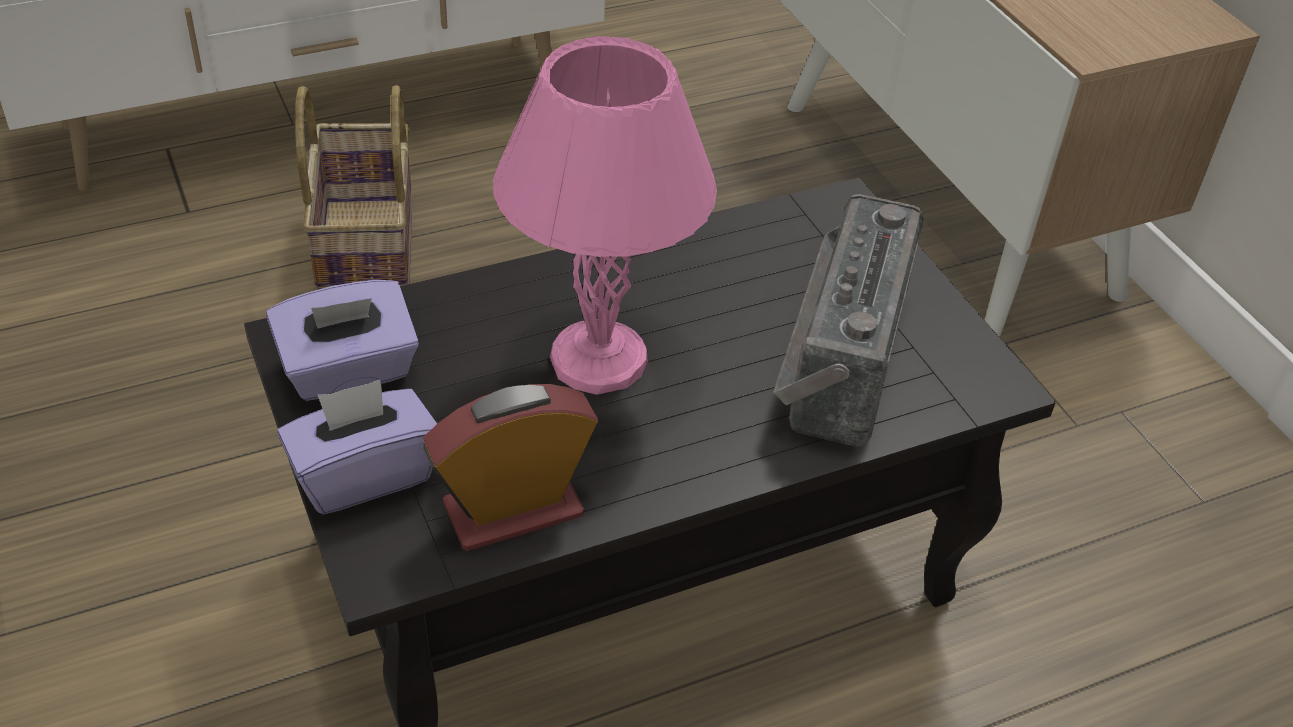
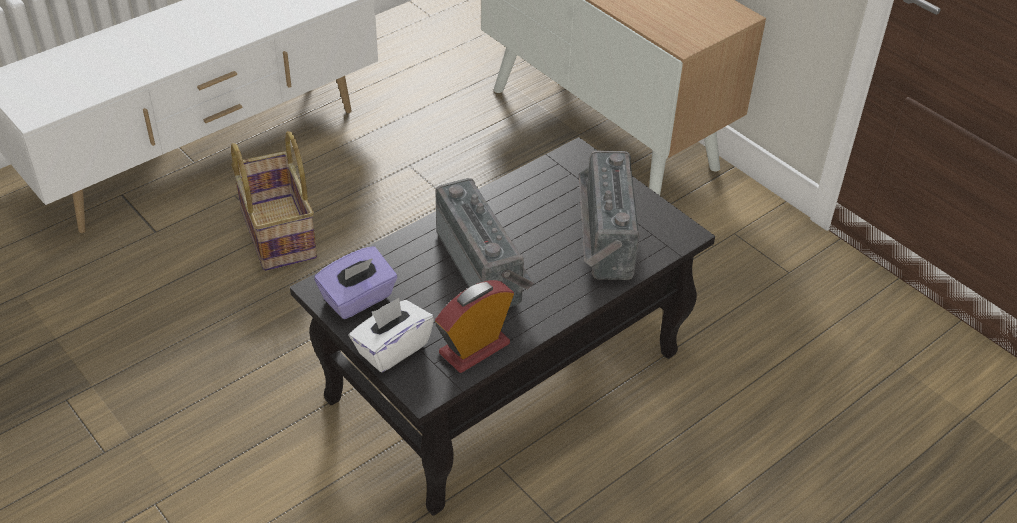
camera: 15 degrees left, 0 degrees up
(364, 474) = (392, 348): purple tissue box -> white tissue box
(599, 362) = (485, 266): pink table lamp -> radio

